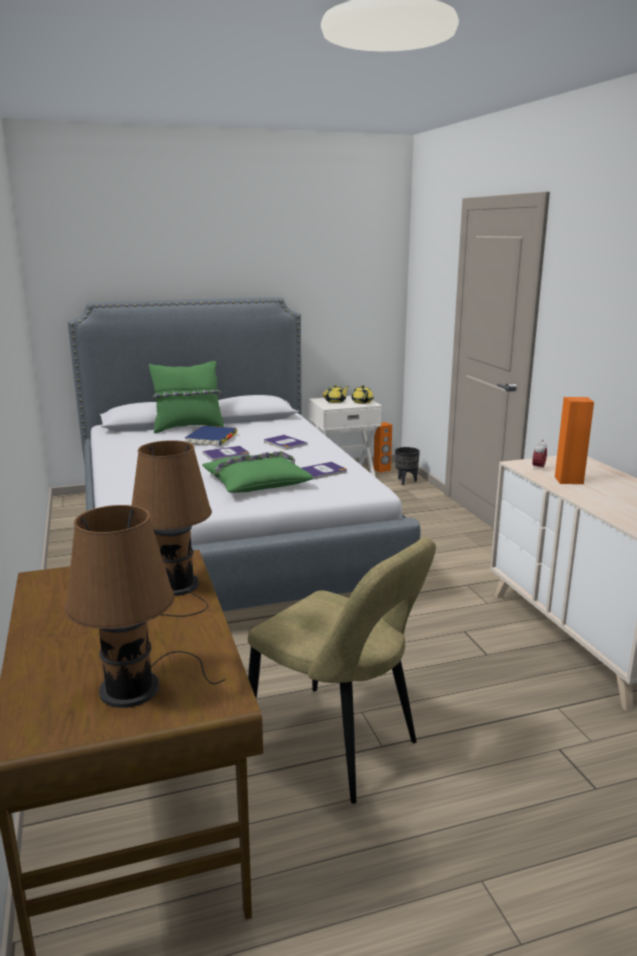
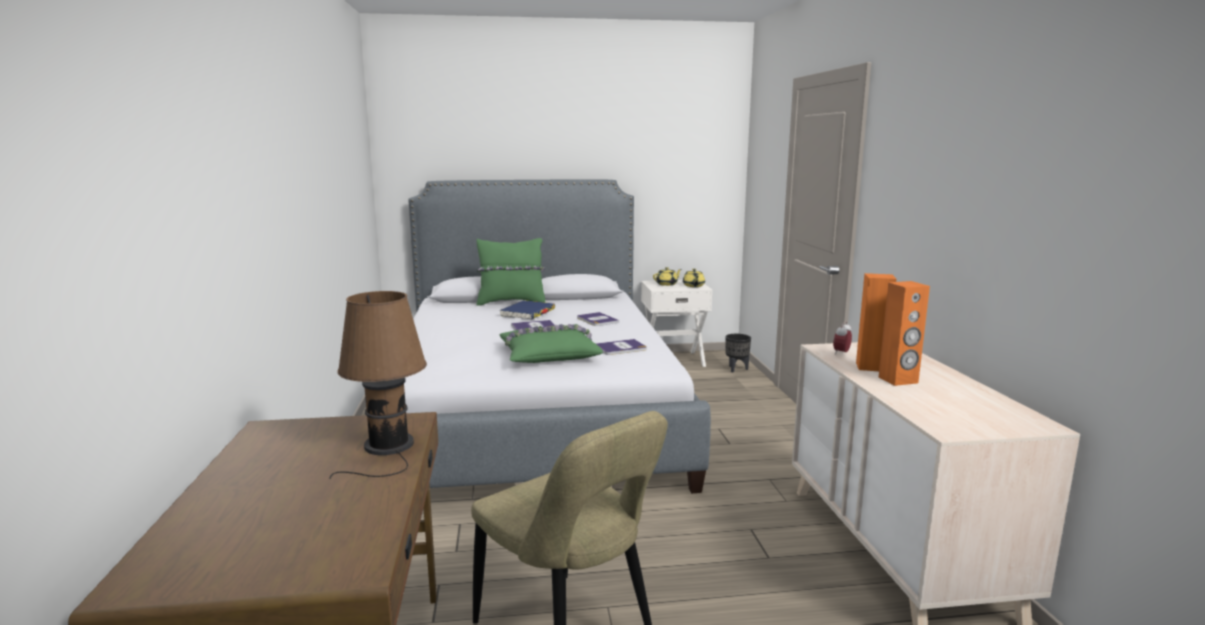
camera: 10 degrees right, 5 degrees down
(136, 687) = (278, 546): brown table lamp -> none
(382, 469) = (715, 356): orange speaker -> orange speaker (898, 380)

